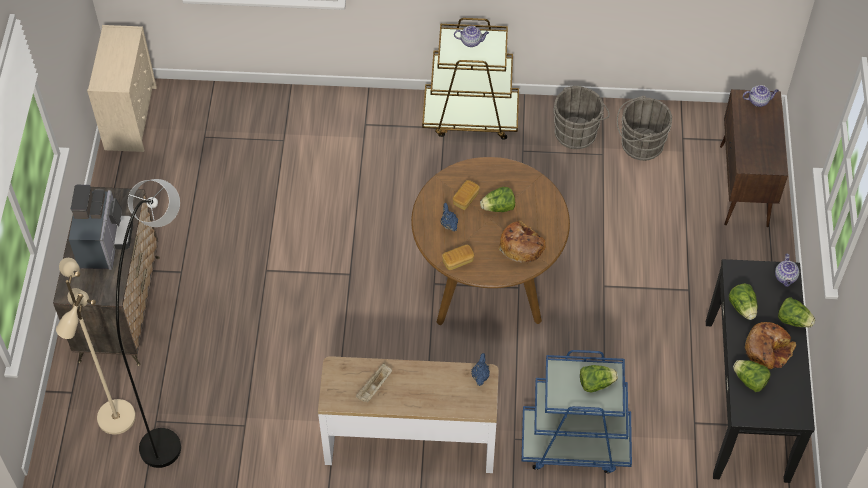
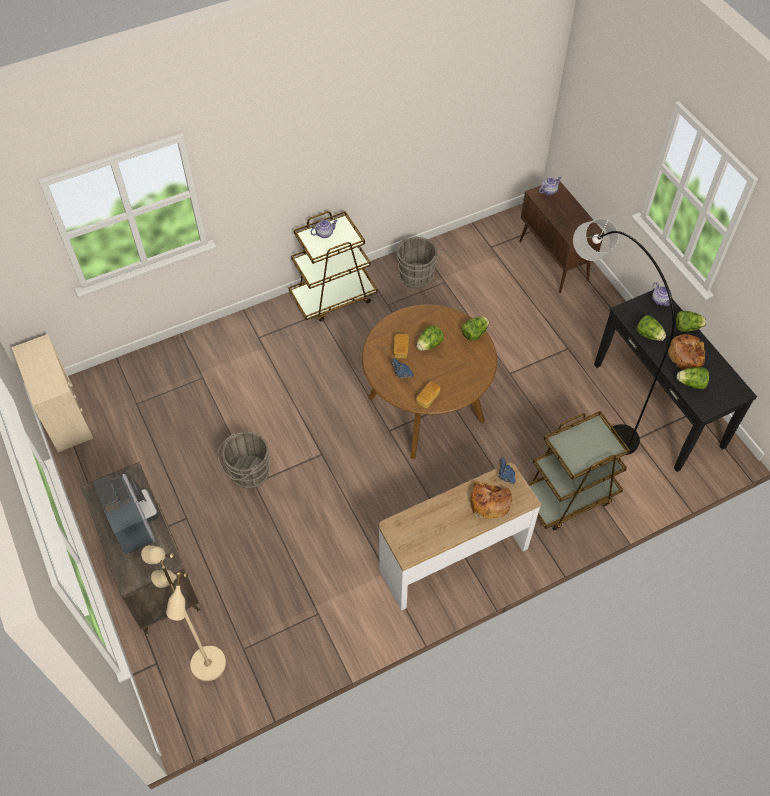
camera: 30 degrees left, 0 degrees up
(174, 380) = (237, 608): grey floor lamp -> grey floor lamp (589, 394)
(374, 387) = (433, 527): beige tray -> none
(521, 245) = (465, 365): bread -> bread (489, 502)
(574, 443) = (568, 496): blue cart -> brown cart
(596, 383) = (592, 439): lettuce -> lettuce (474, 333)
(639, 144) = (465, 264): grey bucket -> grey bucket (247, 473)

